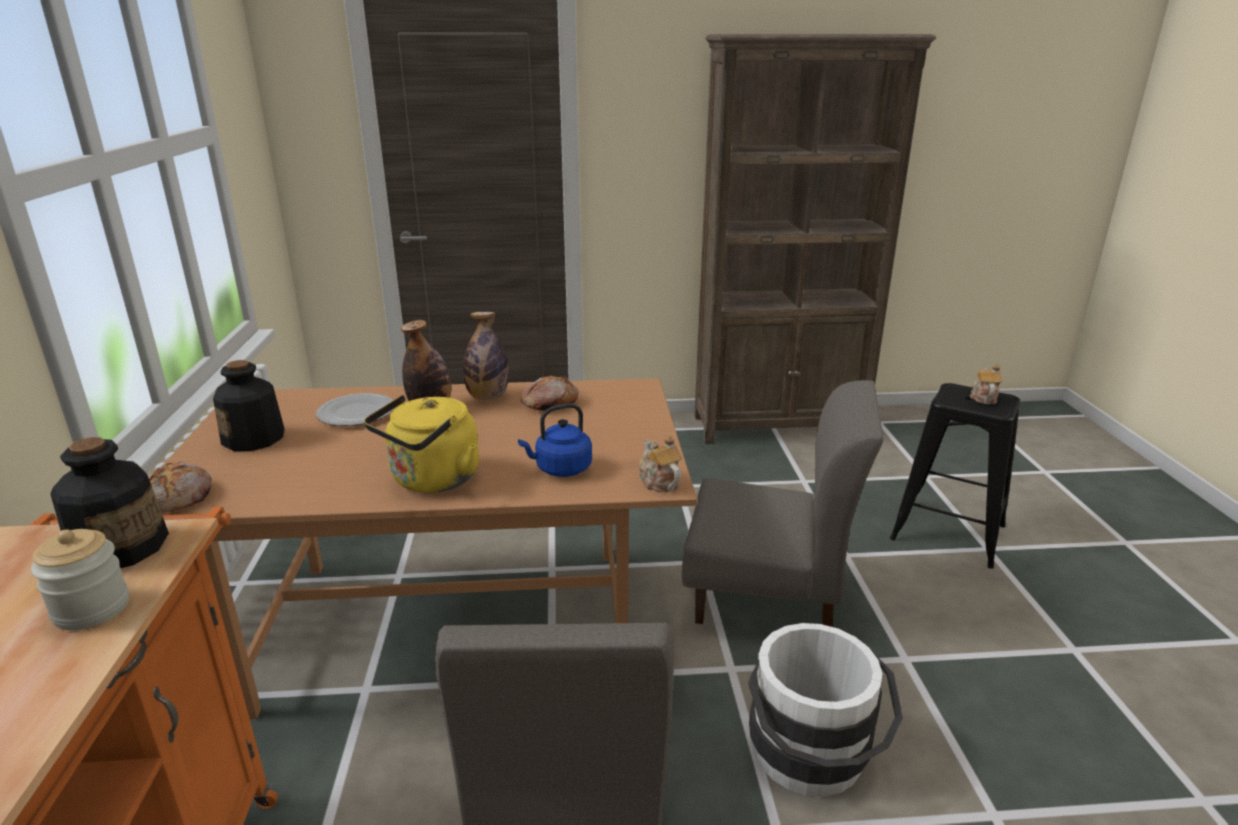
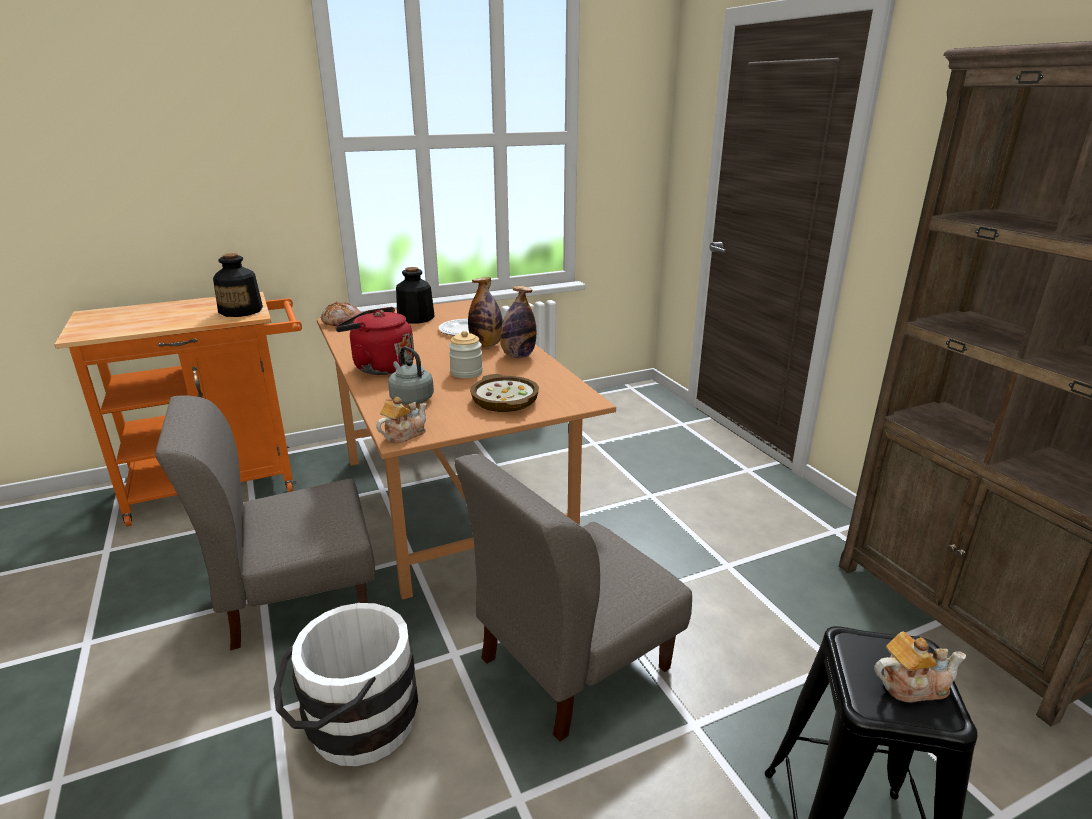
camera: 70 degrees right, 0 degrees up
(91, 609) = (190, 319): jar -> jar (466, 372)
(432, 480) = (380, 367): yellow kettle -> red kettle
(549, 403) = (522, 376): bread -> none
(560, 469) = (410, 399): blue kettle -> grey kettle
(609, 421) = (504, 401): none -> bowl
(767, 596) = (573, 663): grey chair -> grey chair turned 60 degrees clockwise

